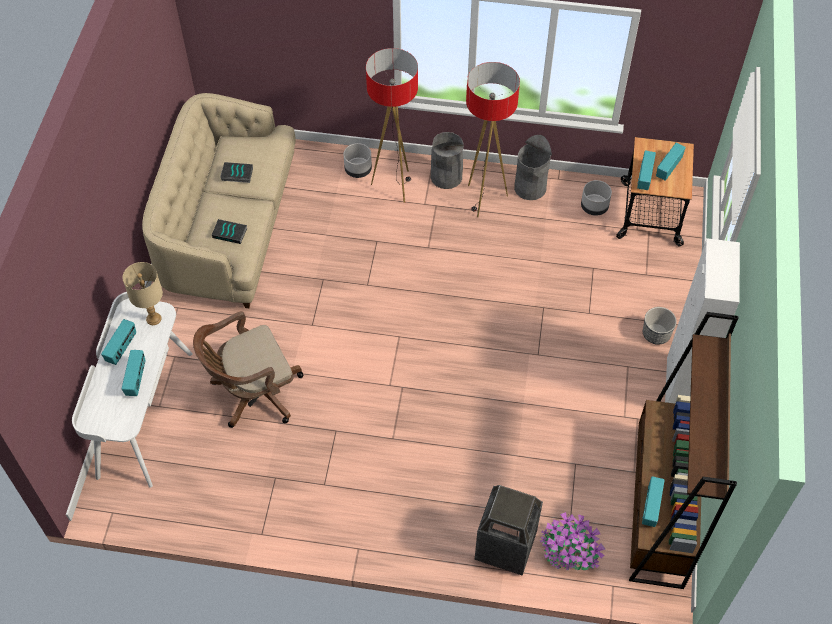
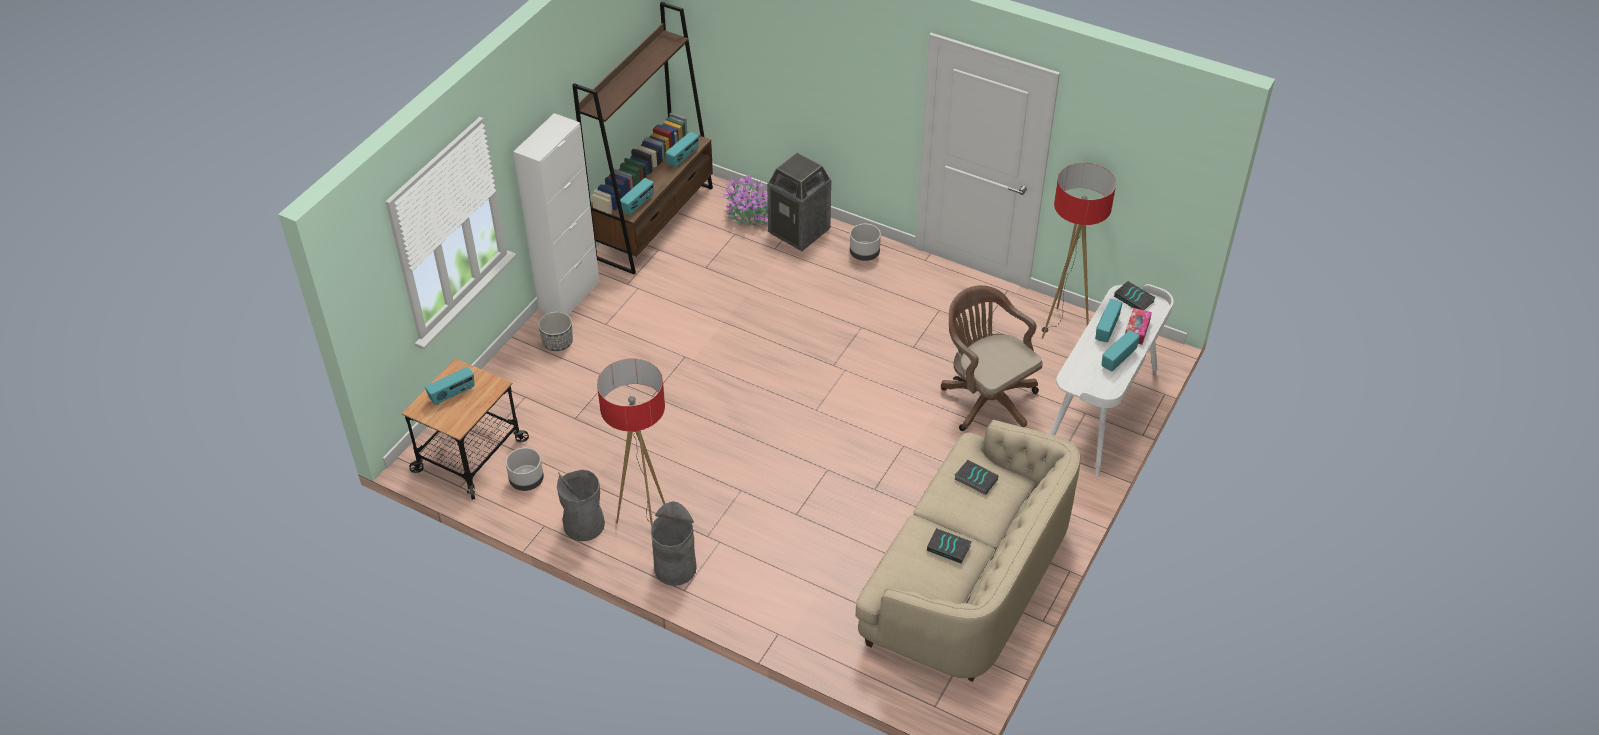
camera: 160 degrees left, 10 degrees down
(107, 387) = (1136, 330): none -> tissue box
(112, 425) = (1134, 299): none -> book
(153, 319) = (1081, 377): beige table lamp -> none
(253, 394) = (986, 398): brown office chair -> brown office chair turned 120 degrees counterclockwise
(358, 170) = (780, 610): grey planter -> grey planter (864, 254)
(394, 186) = (744, 575): floor lamp -> floor lamp (1062, 327)
(644, 177) = (486, 392): radio -> radio (638, 205)

